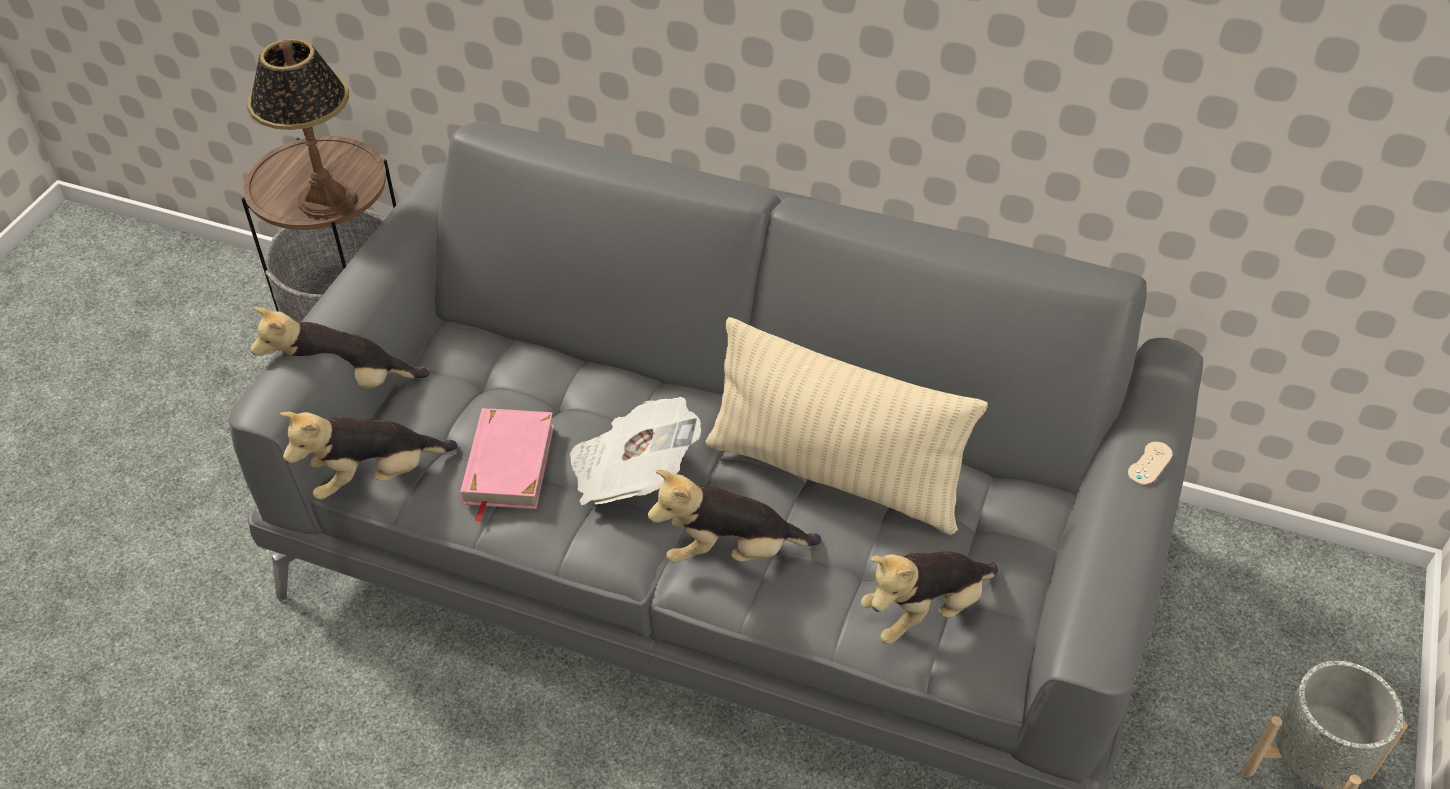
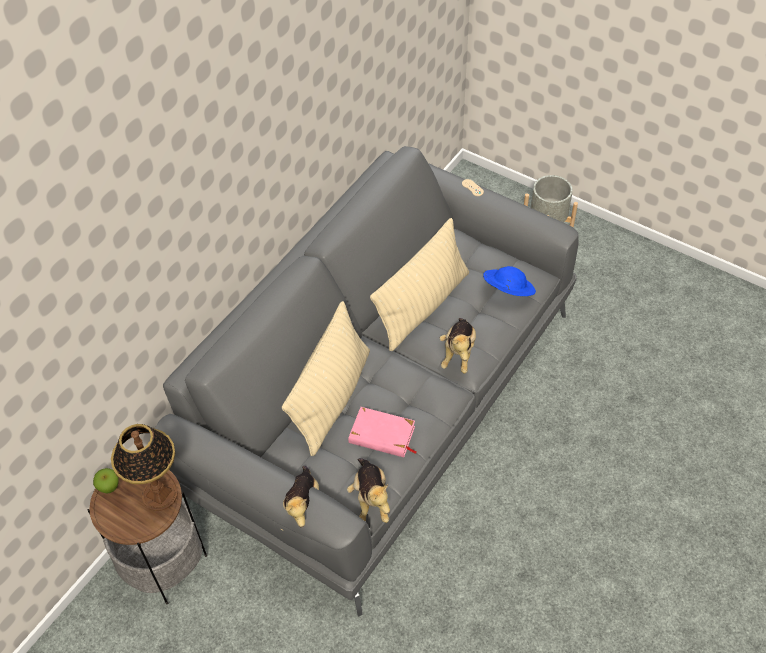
camera: 75 degrees left, 5 degrees up
(336, 148) = (109, 487): none -> apple
(578, 382) = (332, 398): none -> beige pillow
(632, 473) = (402, 383): newspaper -> none
(924, 611) = (507, 291): plush toy -> blue hat

